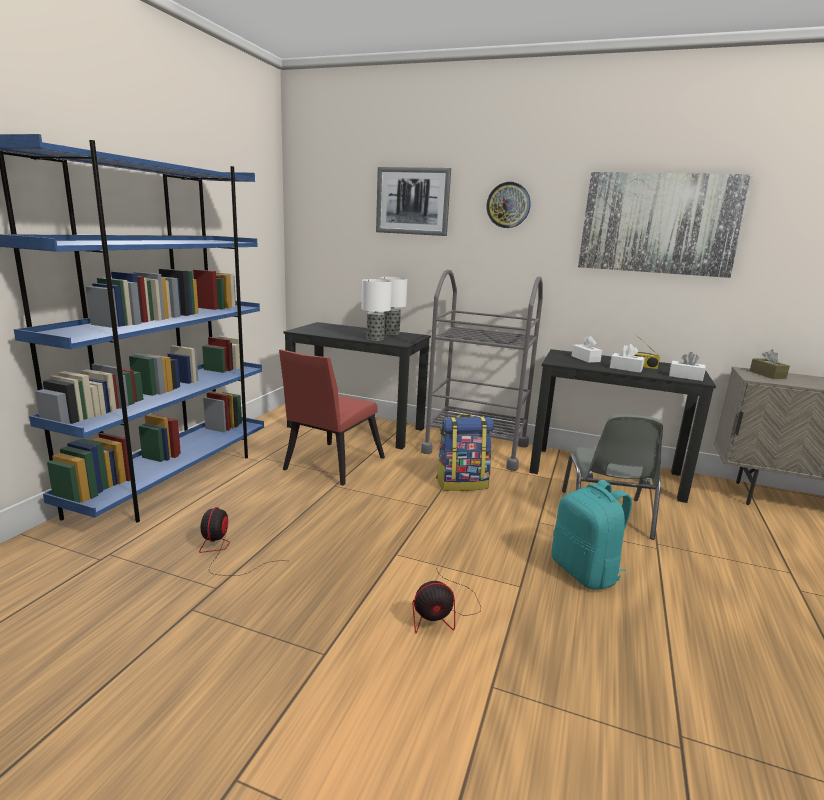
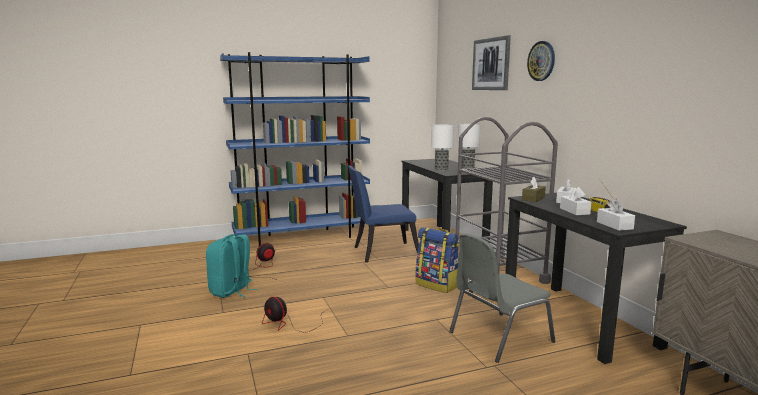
camera: 50 degrees right, 5 degrees down
(330, 465) = (381, 252): red chair -> blue chair
(585, 572) = (399, 349): turquoise backpack -> turquoise backpack (231, 291)
(659, 224) = (646, 67): picture -> none
(767, 374) = (729, 241): brown tissue box -> brown tissue box (533, 198)

